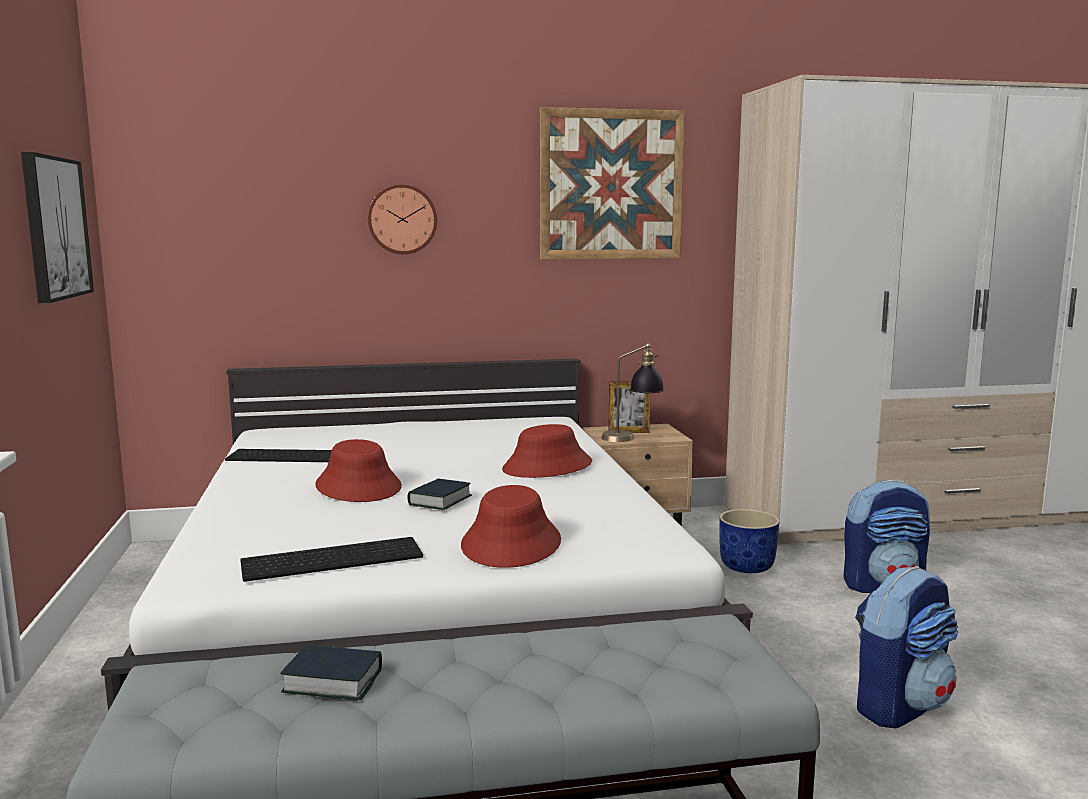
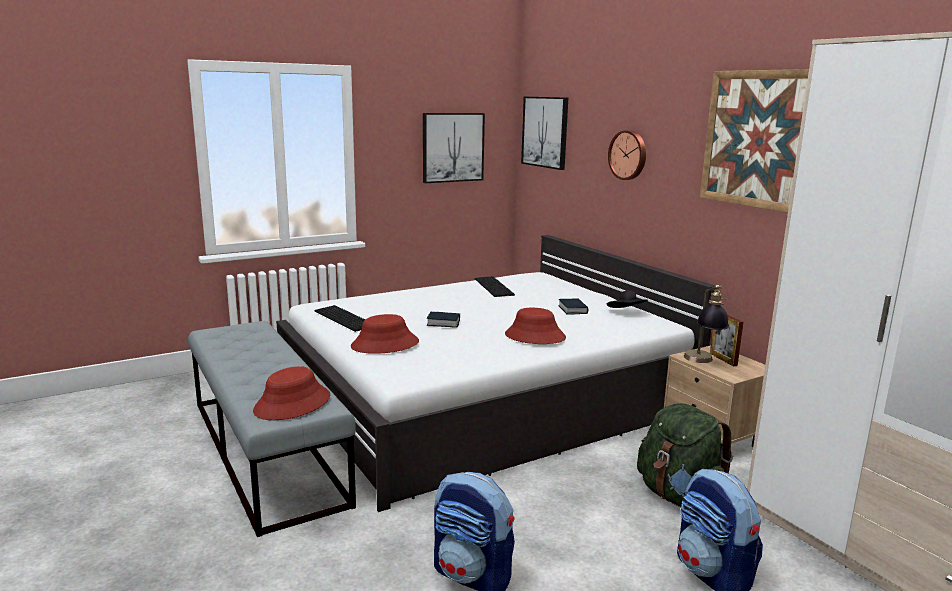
camera: 70 degrees right, 5 degrees up
(190, 197) = (545, 132): none -> picture
(333, 681) = (254, 346): book -> book (573, 310)
(359, 486) = (451, 305): red hat -> red hat (292, 404)
(496, 424) = (627, 313): none -> black hat
(747, 566) = (679, 497): blue planter -> green backpack

